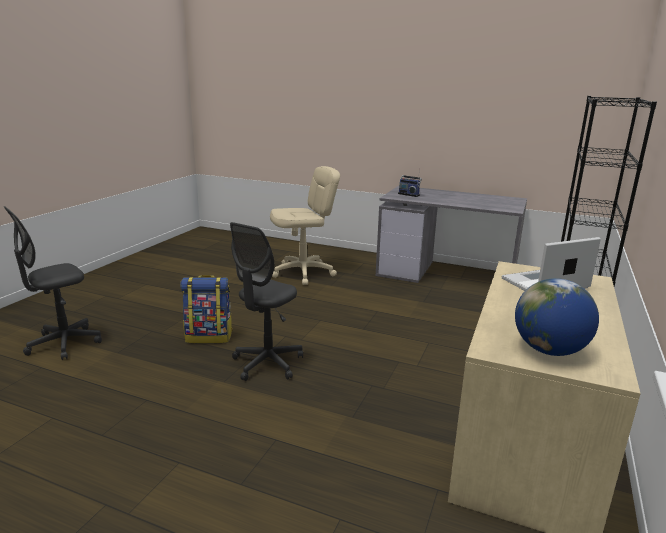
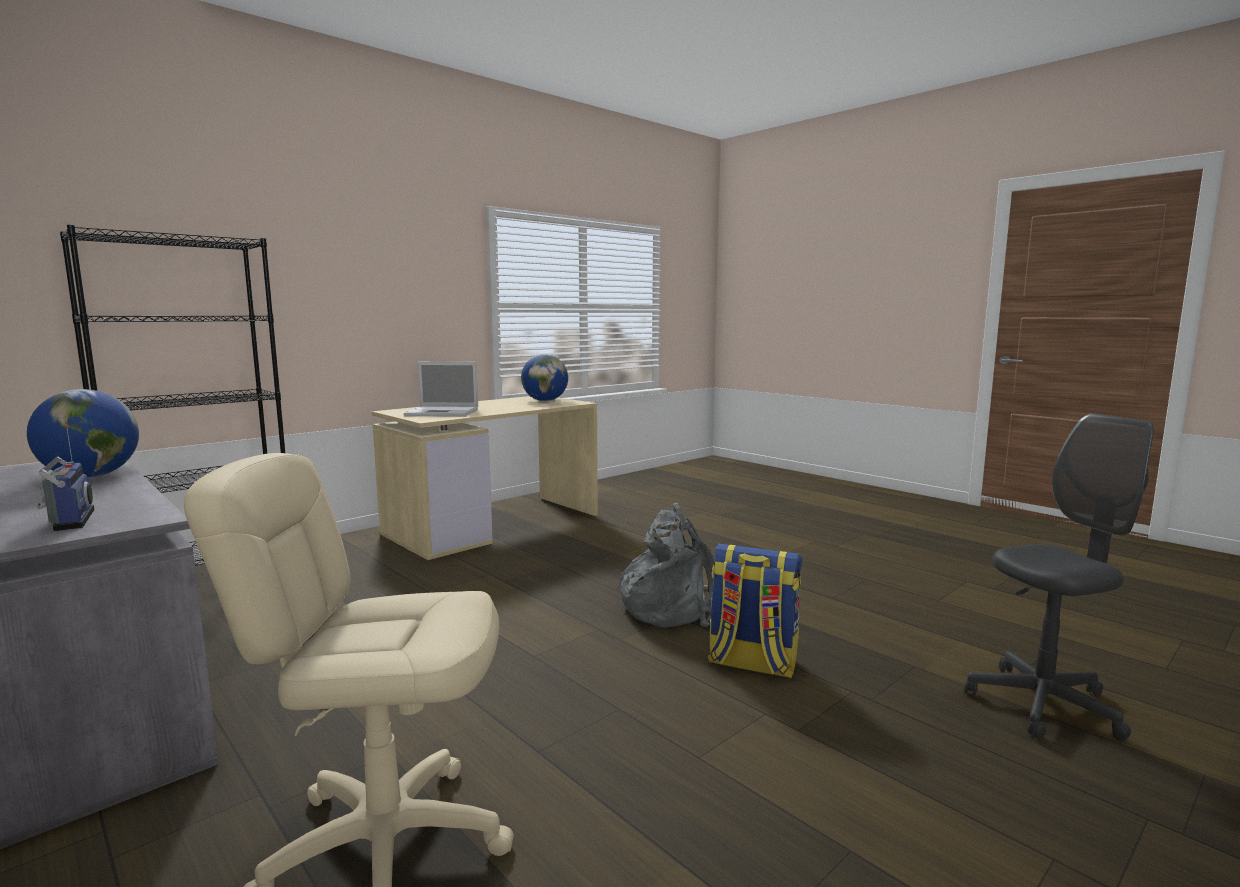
camera: 155 degrees left, 10 degrees down
(267, 363) = (670, 607): grey office chair -> grey backpack
(475, 204) = (91, 476): none -> globe

